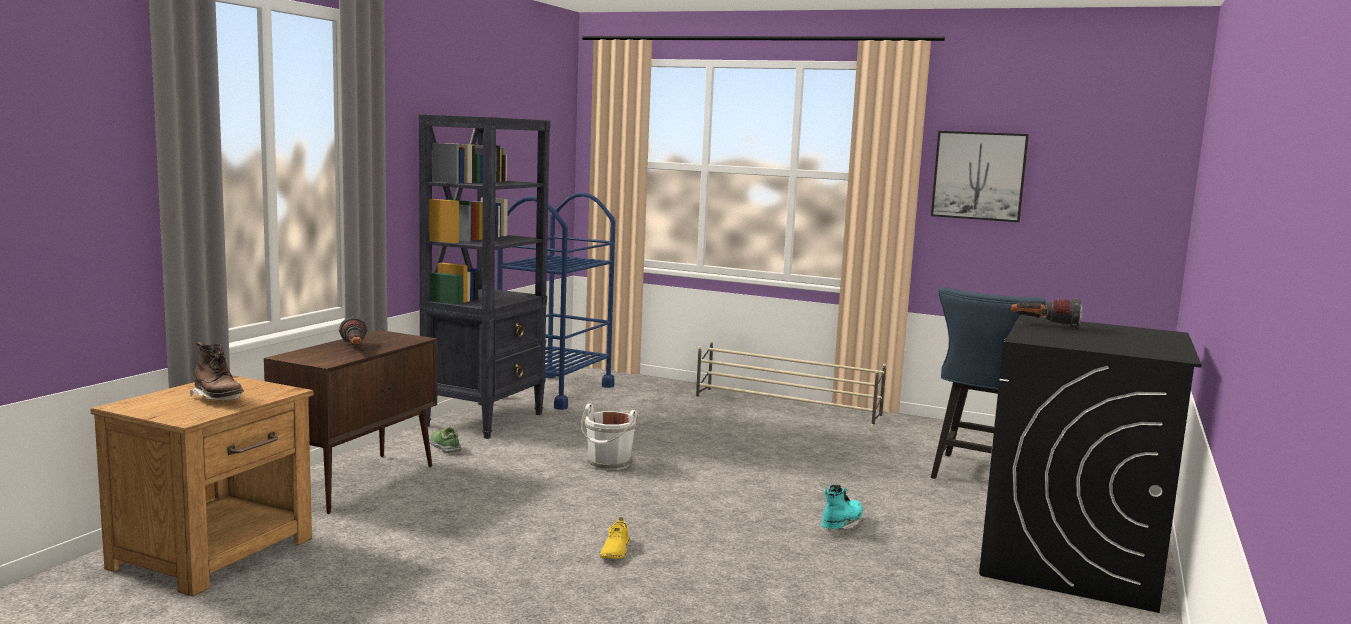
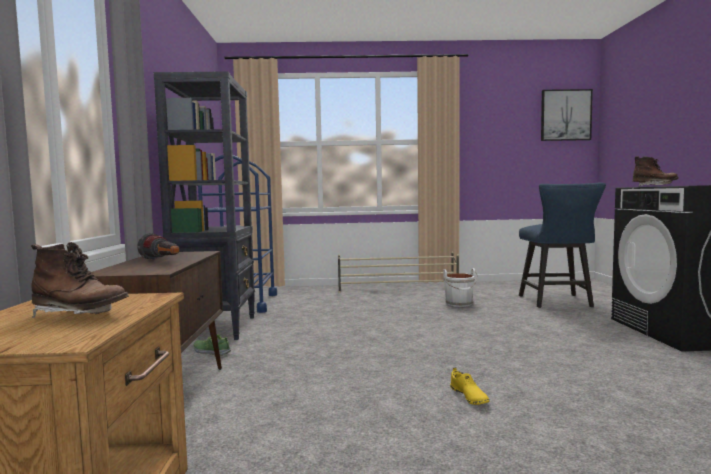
camera: 25 degrees left, 5 degrees down
(608, 464) = (352, 338): white bucket -> white bucket (459, 304)
(841, 526) = (557, 342): turquoise boot -> none
(979, 176) = (489, 136): picture -> picture (565, 115)
(1044, 325) = (654, 186): flashlight -> brown boot

